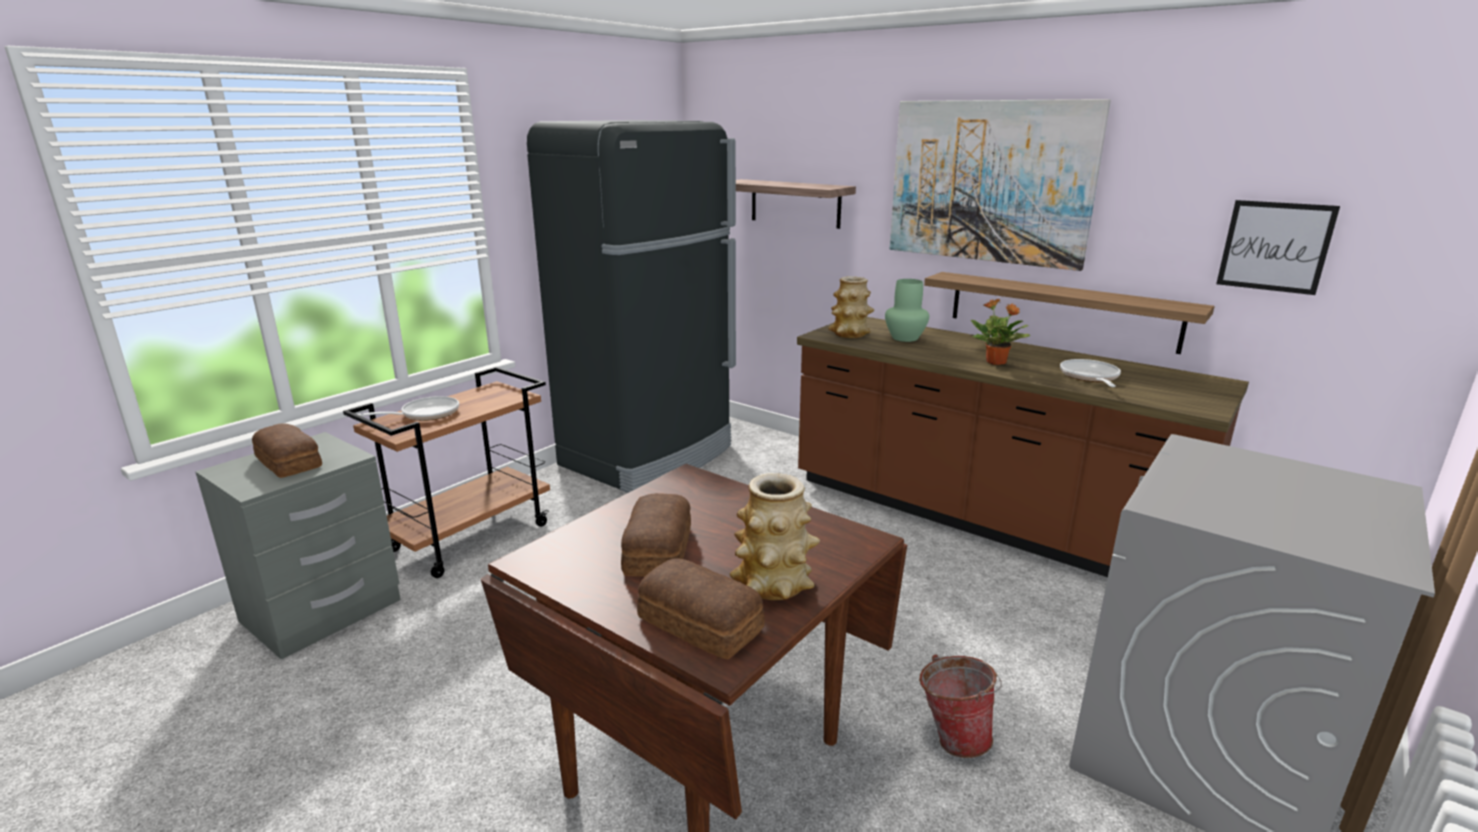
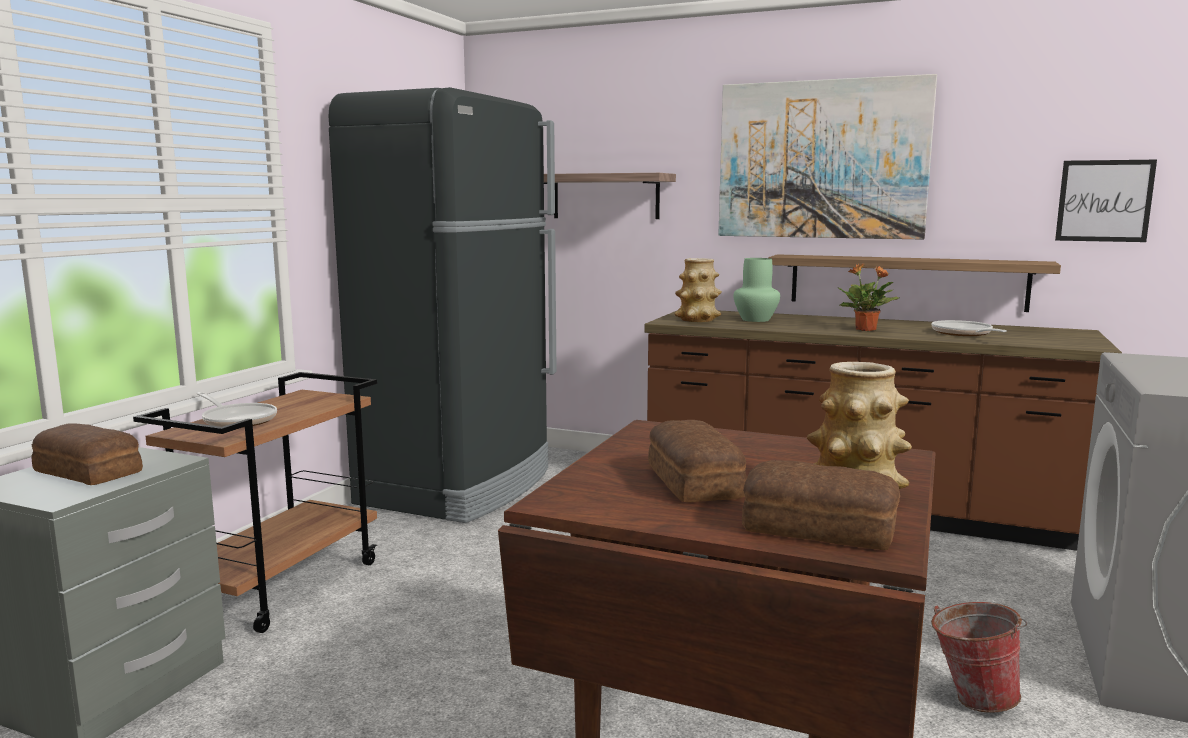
camera: 15 degrees left, 10 degrees down
(425, 414) = (237, 420): frying pan -> frying pan turned 90 degrees clockwise

